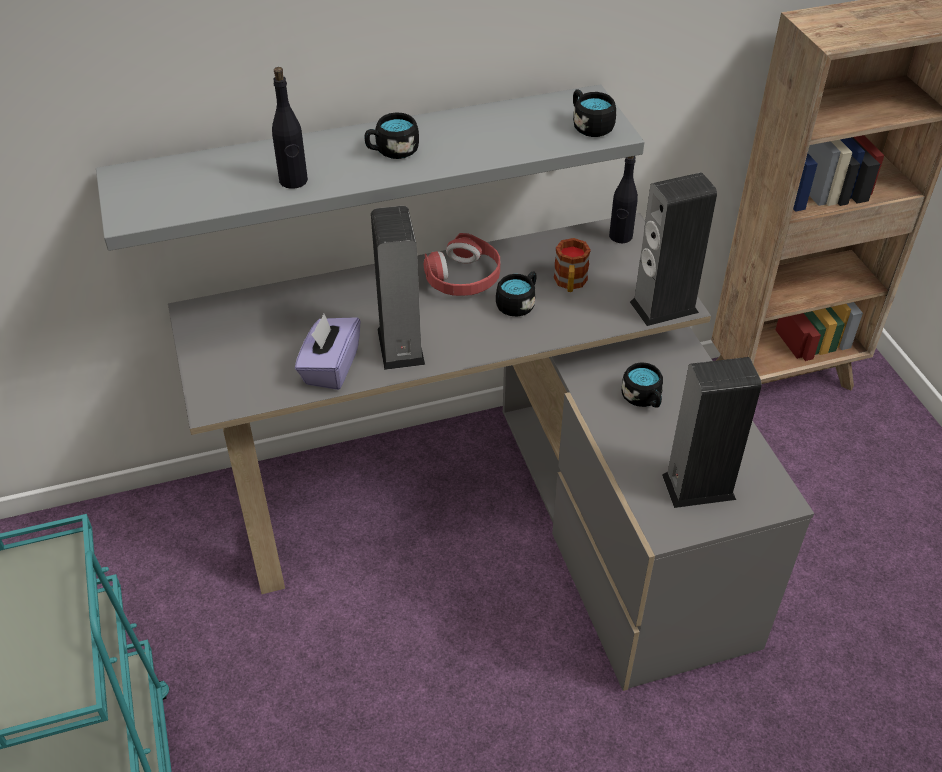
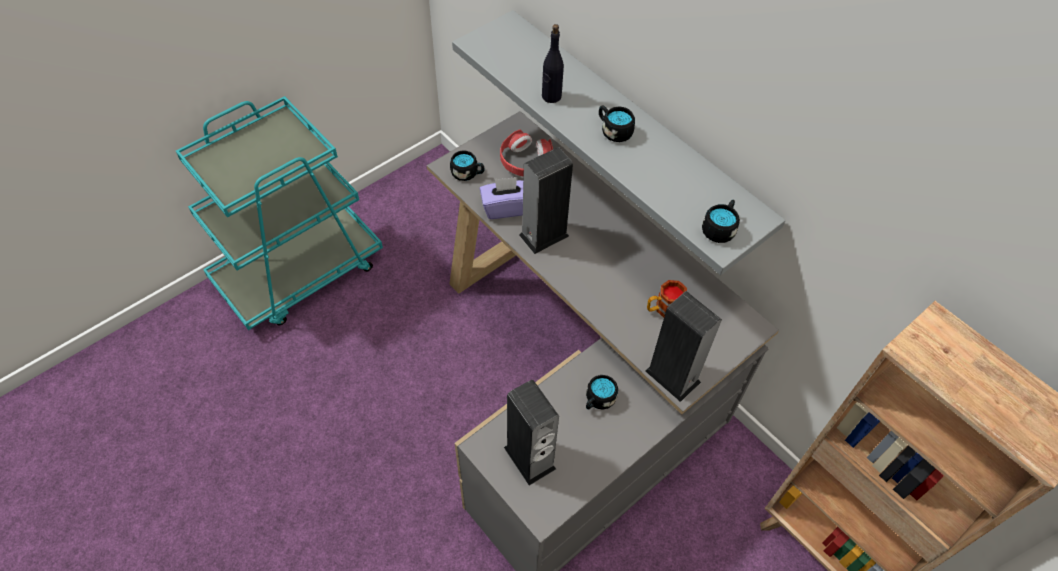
camera: 65 degrees right, 10 degrees up
(463, 277) = (631, 244): red headphones -> red headphones (526, 161)
(518, 303) = (623, 285): black mug -> black mug (468, 173)
(620, 236) = (738, 325): black bottle -> none

